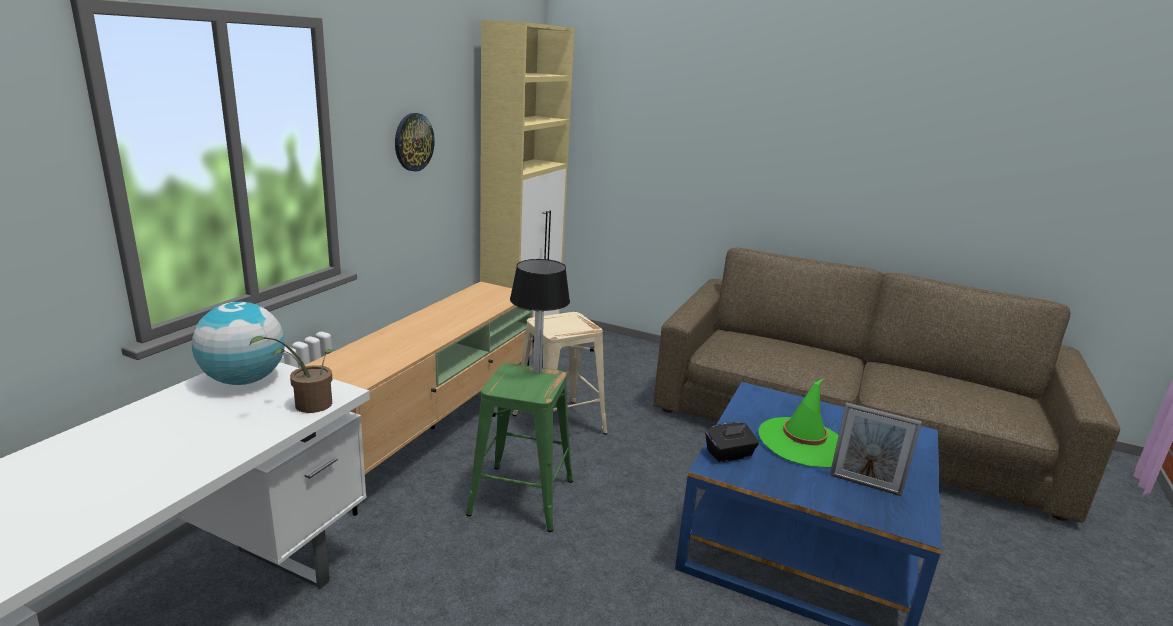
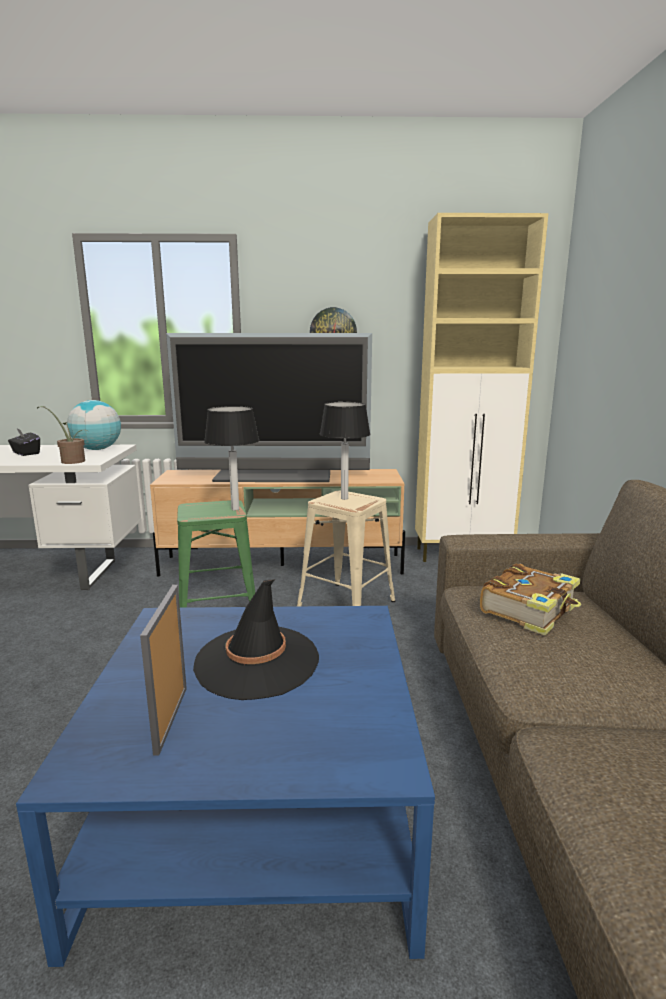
camera: 65 degrees right, 5 degrees down
(426, 329) = (273, 476): none -> television
(558, 323) = (345, 498): none -> table lamp
(729, 454) = (191, 621): black tissue box -> black tissue box (25, 453)
(759, 349) = (530, 610): none -> book
(803, 442) = (257, 661): green hat -> black hat

